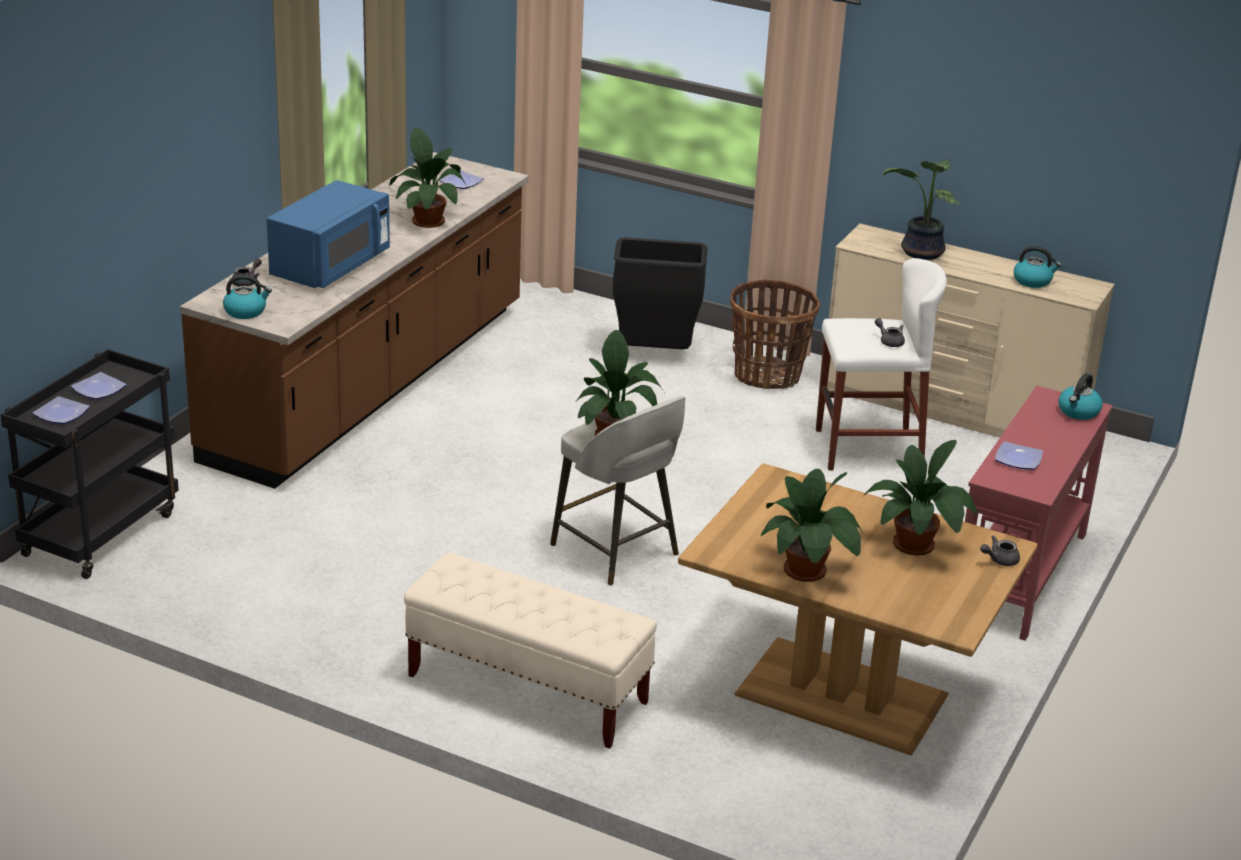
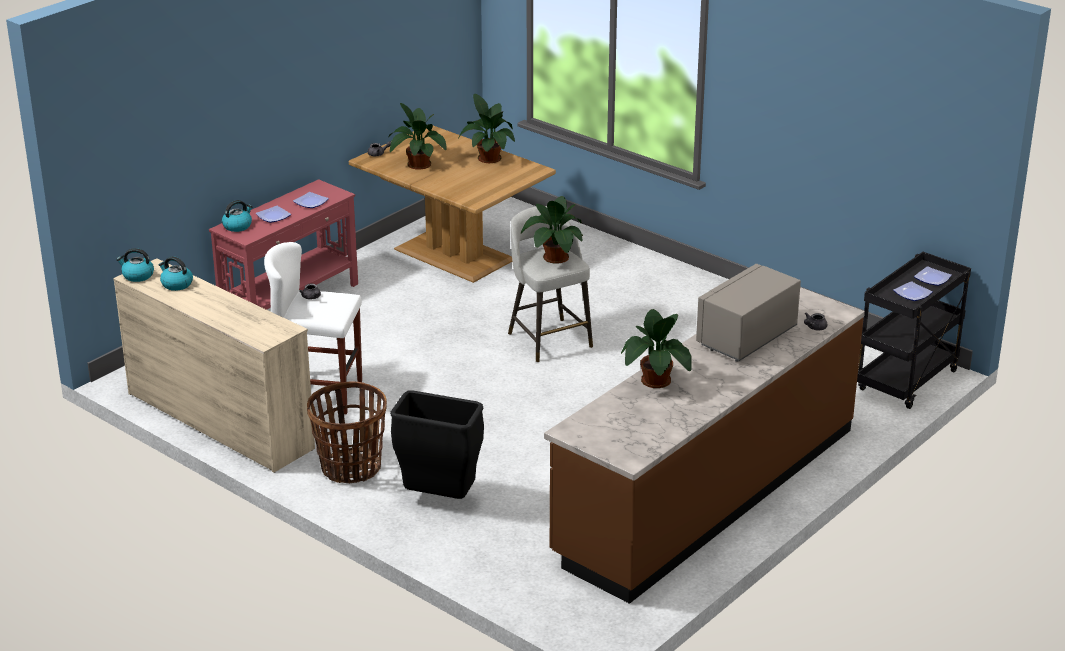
camera: 165 degrees left, 0 degrees up
(246, 311) = (812, 301): kettle -> kettle (137, 276)
(330, 266) = (746, 337): blue microwave -> grey microwave
(461, 183) = (615, 425): plate -> plate (273, 216)
(527, 690) = (633, 272): beige bench -> none
(920, 253) = (241, 316): potted plant -> none

